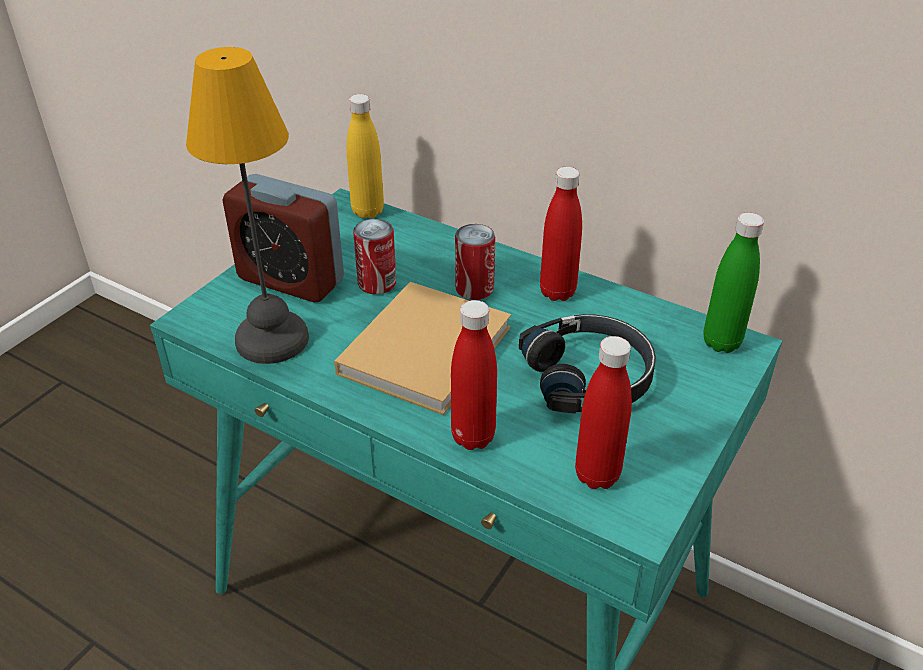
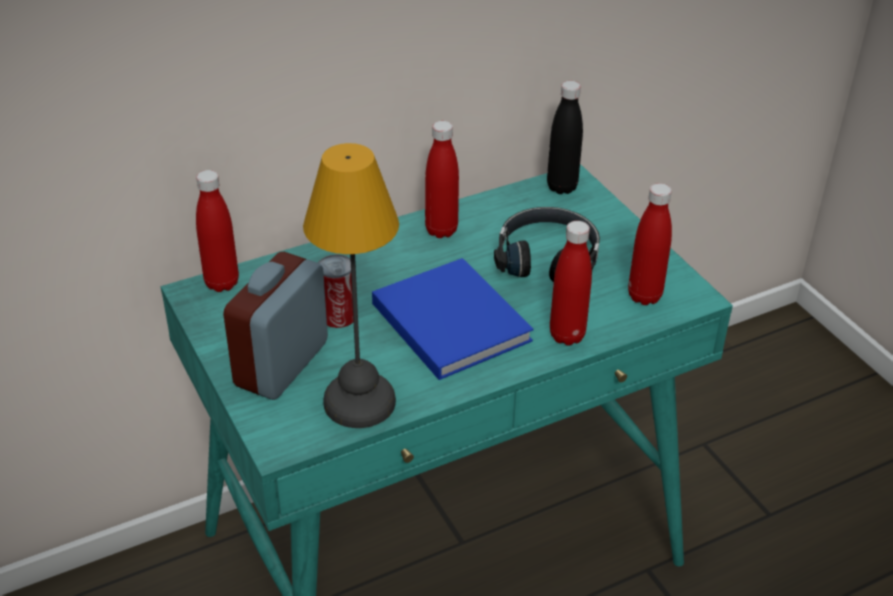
camera: 60 degrees left, 0 degrees up
(291, 279) = (282, 364): alarm clock -> alarm clock turned 150 degrees clockwise
(368, 211) = (222, 283): yellow bottle -> red bottle
(428, 347) = (448, 319): beige book -> blue book
(474, 288) = (397, 268): can -> none
(721, 342) = (561, 187): green bottle -> black bottle

